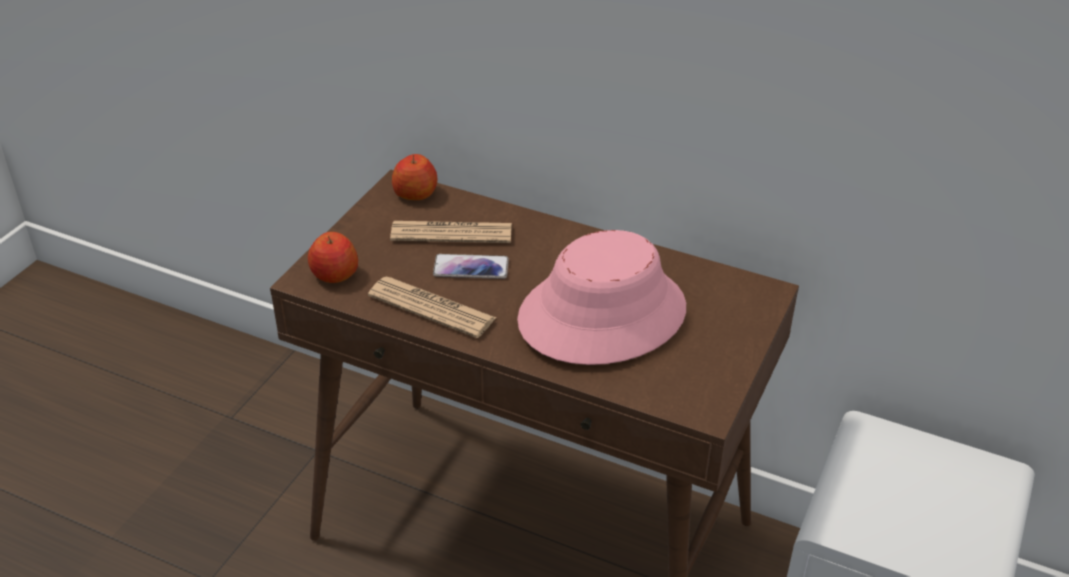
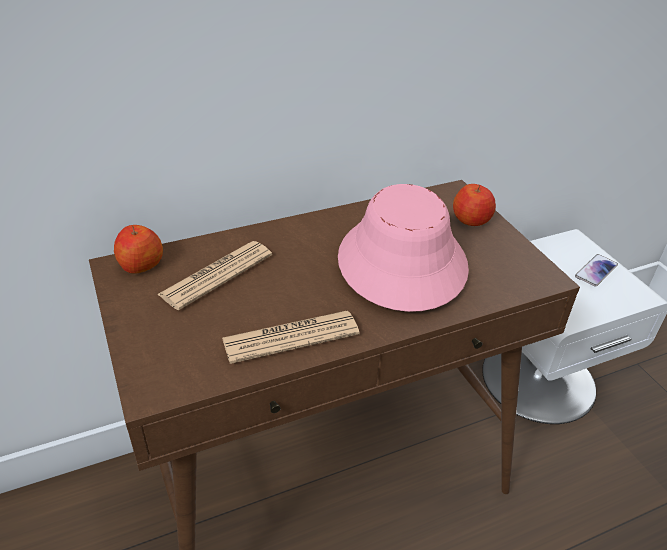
camera: 50 degrees left, 0 degrees up
(334, 274) = (171, 368): apple -> apple (471, 220)
(471, 268) = (271, 289): phone -> phone (596, 271)

